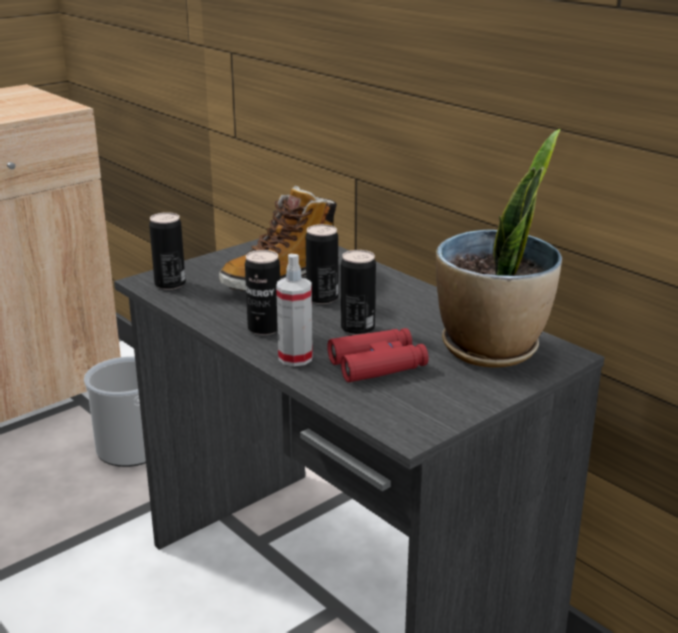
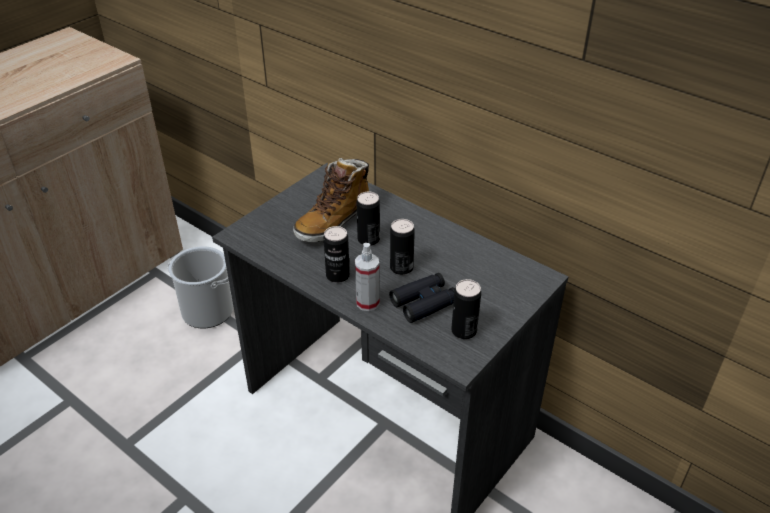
camera: 10 degrees left, 15 degrees up
(170, 284) = (255, 236): can -> can (464, 331)
(378, 365) = (424, 303): red binoculars -> black binoculars
(491, 349) = (495, 278): potted plant -> none

